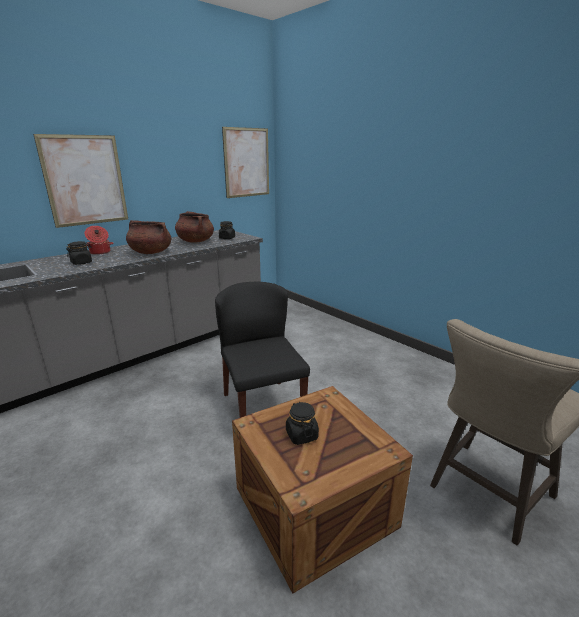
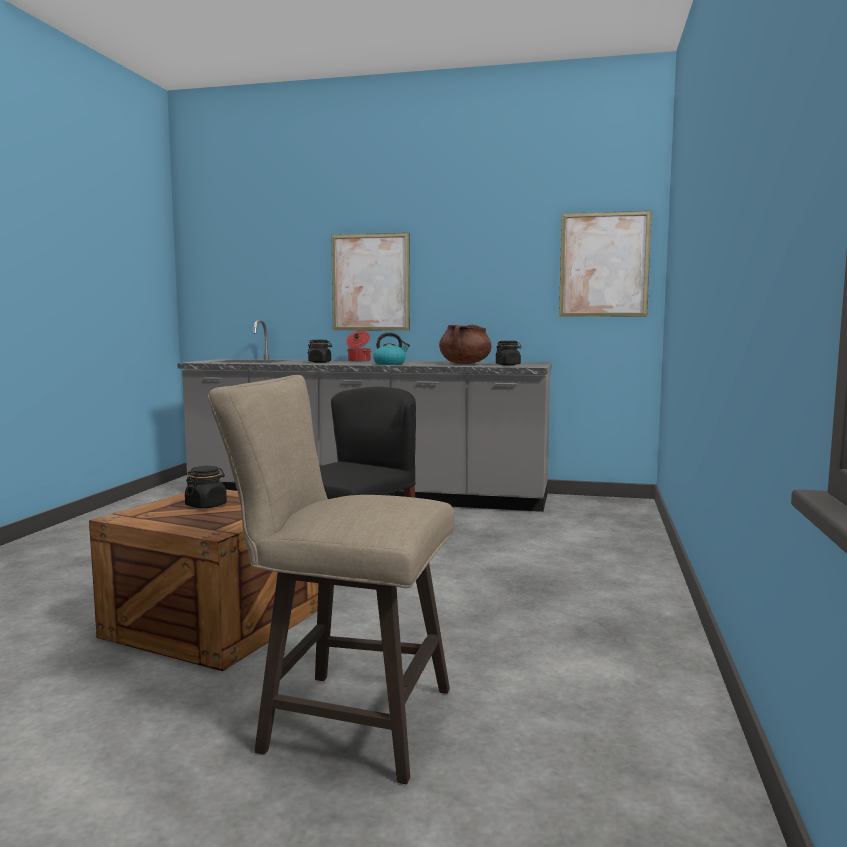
camera: 55 degrees right, 15 degrees down
(150, 252) = (390, 363): brown cooking pot -> kettle

